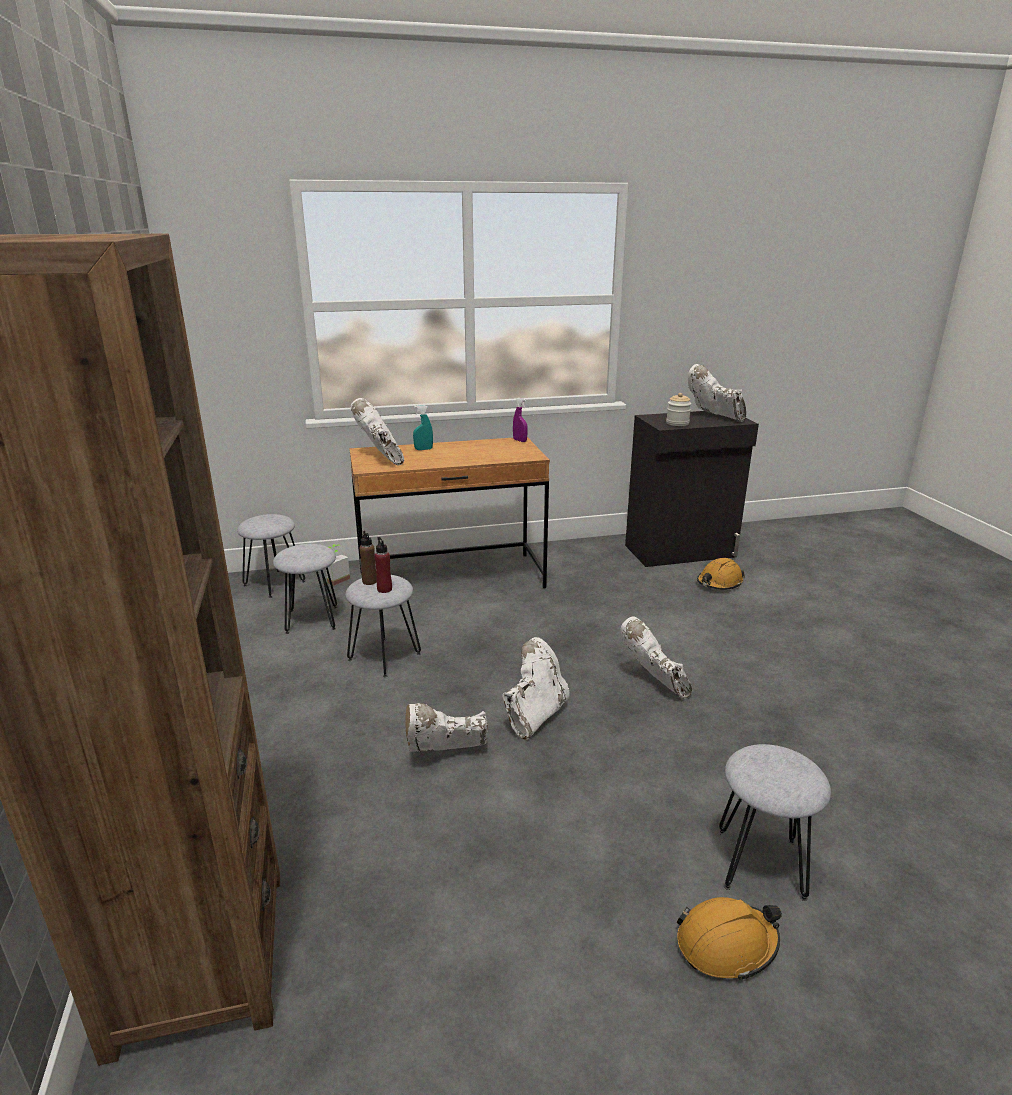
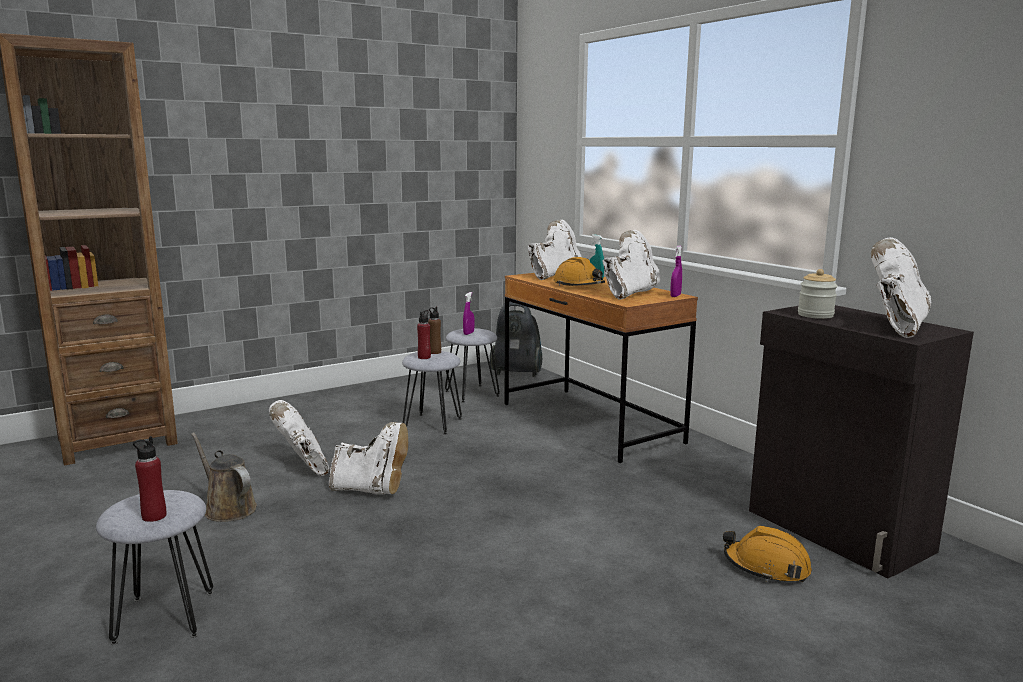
camera: 70 degrees right, 10 degrees down
(274, 583) = (517, 373): grey stool -> vacuum cleaner
(309, 554) = (468, 333): none -> purple spray bottle
(336, 579) = (544, 387): potted plant -> none
(536, 820) = (227, 508): none -> brown watering can
(654, 682) = (458, 540): white boot -> white boot (629, 293)
(726, 944) = (71, 601): orange hard hat -> orange hard hat (579, 286)
(803, 767) = (154, 516): none -> red bottle

